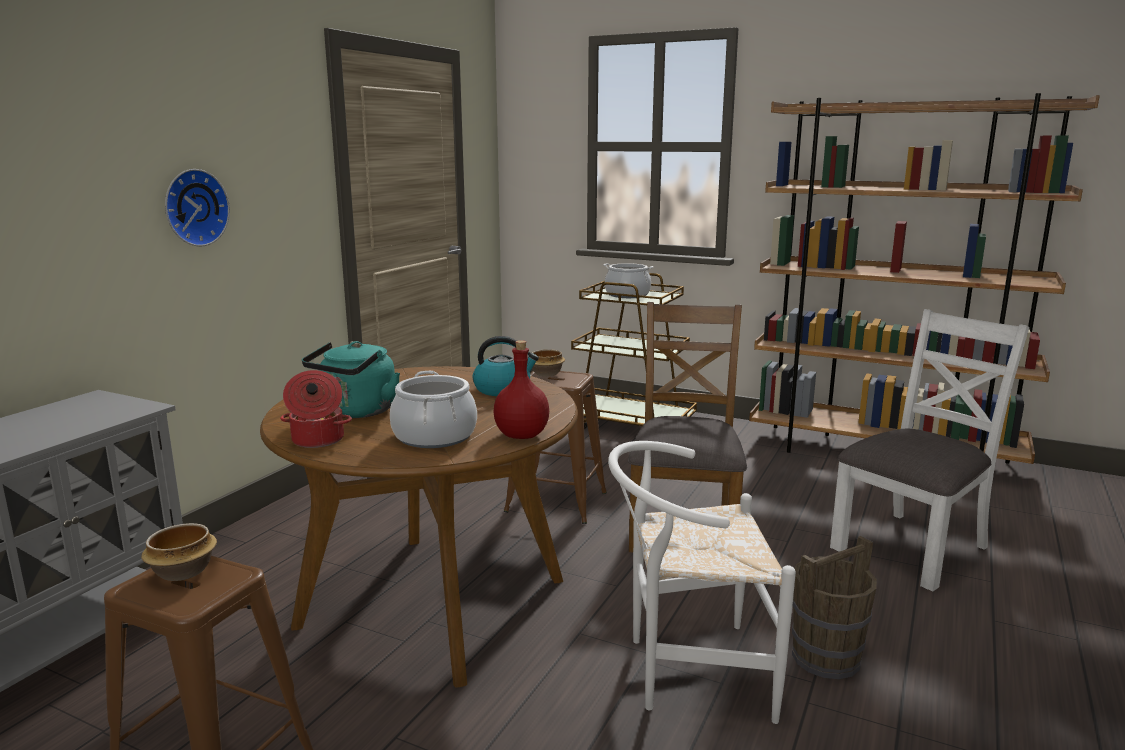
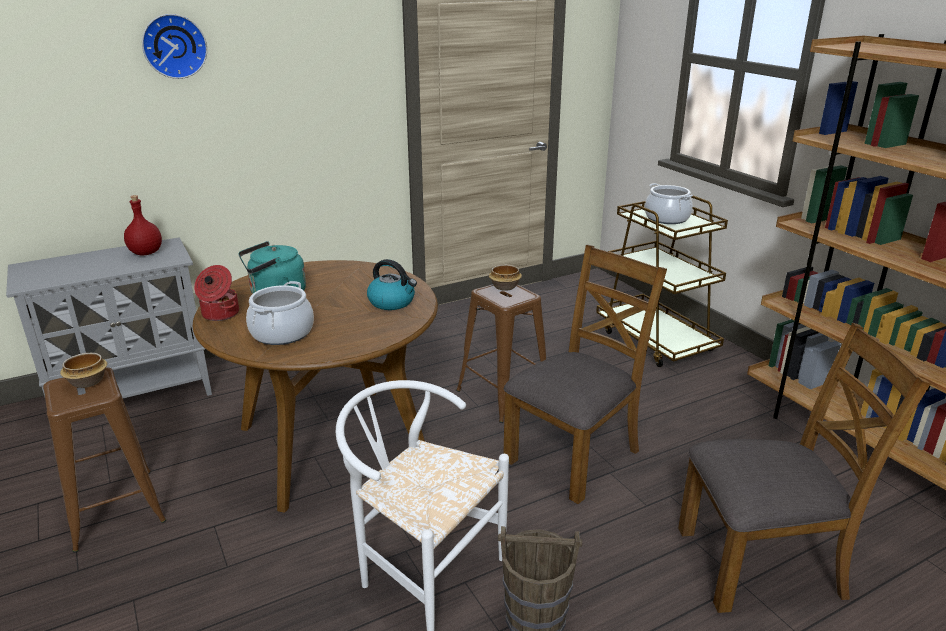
camera: 35 degrees right, 10 degrees up
(193, 207) = (263, 113): wall clock -> wall clock (174, 46)
(522, 435) = (331, 351): red bottle -> red bottle (146, 253)
(912, 547) = (762, 563): white chair -> brown chair

